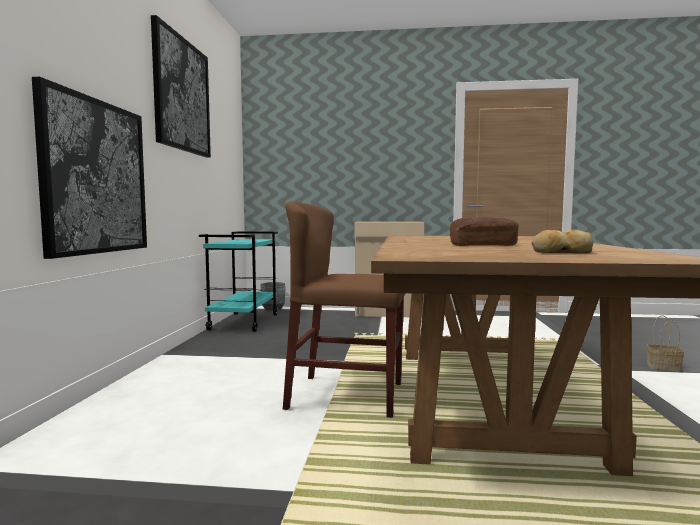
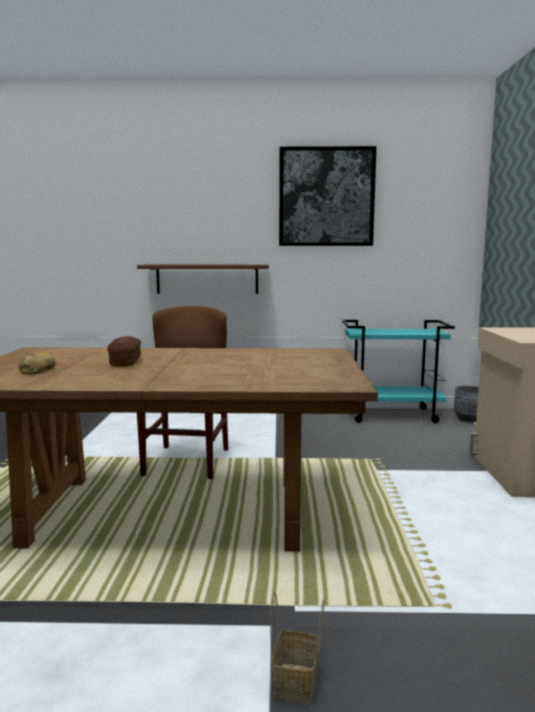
camera: 85 degrees right, 5 degrees up
(96, 177) = (207, 279): picture -> brown shelf

